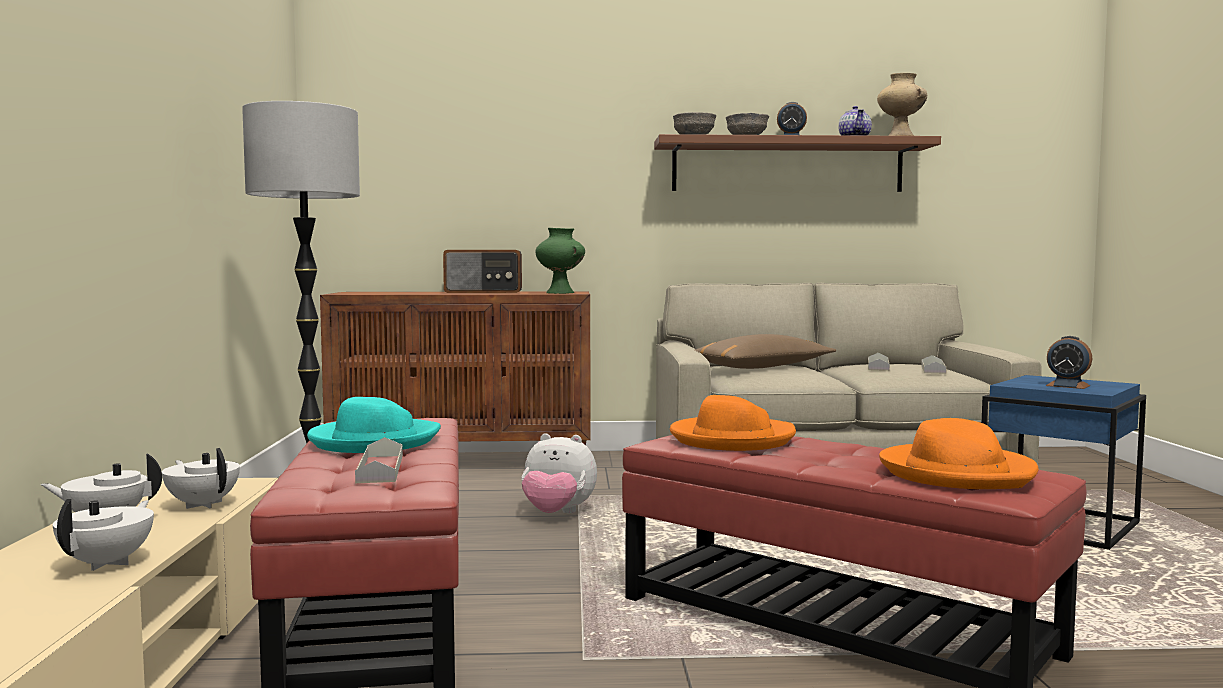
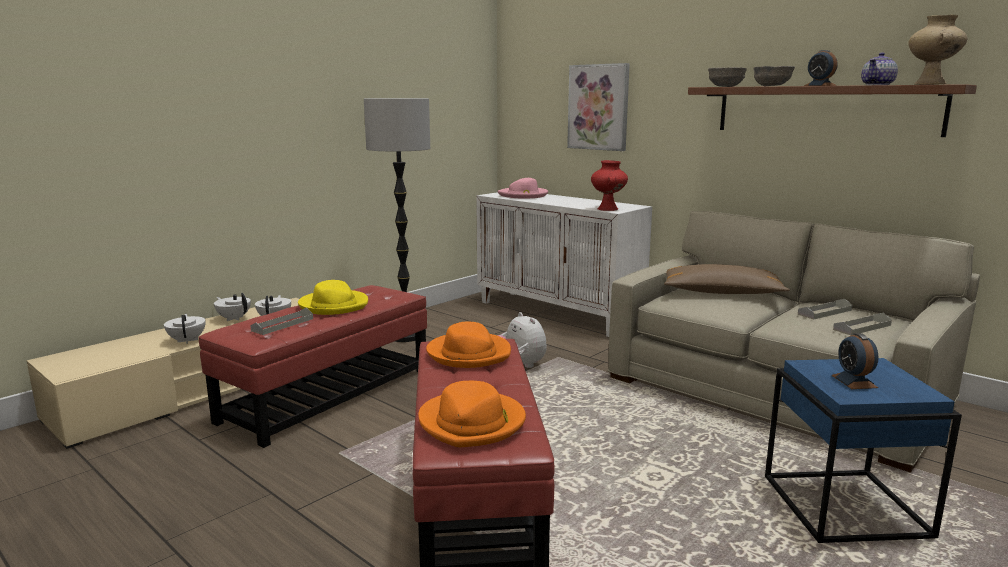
camera: 45 degrees right, 10 degrees up
(108, 563) = (187, 340): white teapot -> white teapot turned 75 degrees counterclockwise
(374, 441) = (334, 305): turquoise hat -> yellow hat
(389, 292) = (523, 195): none -> pink hat
(465, 461) = (558, 313): brown cabinet -> white cabinet
(484, 292) = (577, 200): radio -> none
(493, 165) = (598, 107): none -> picture
(561, 293) = (608, 209): green vase -> red vase

